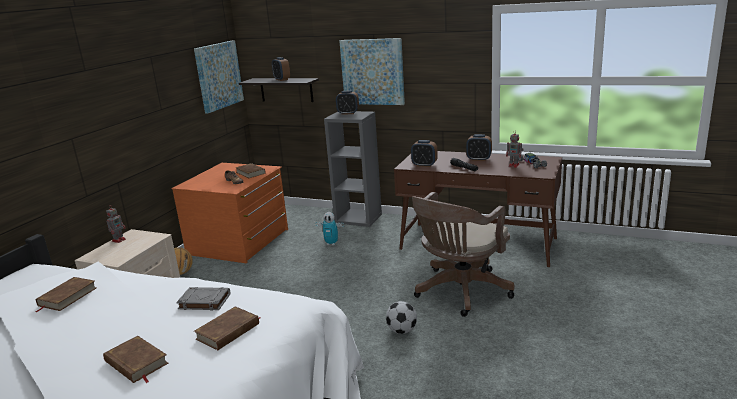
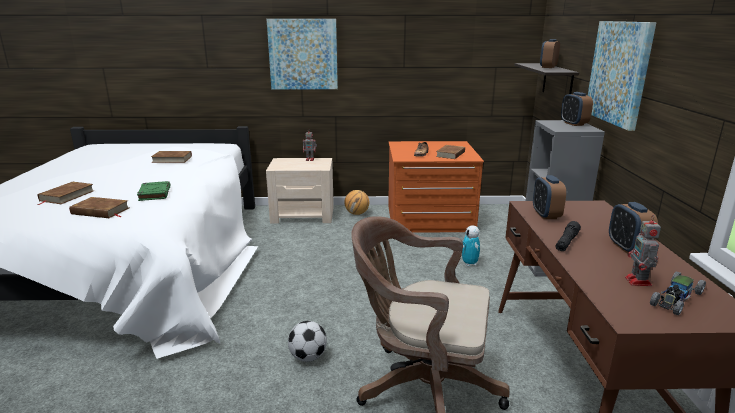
camera: 65 degrees right, 0 degrees up
(204, 302) = (154, 193): grey book -> green book
(218, 76) = (497, 51): picture -> picture (303, 54)

